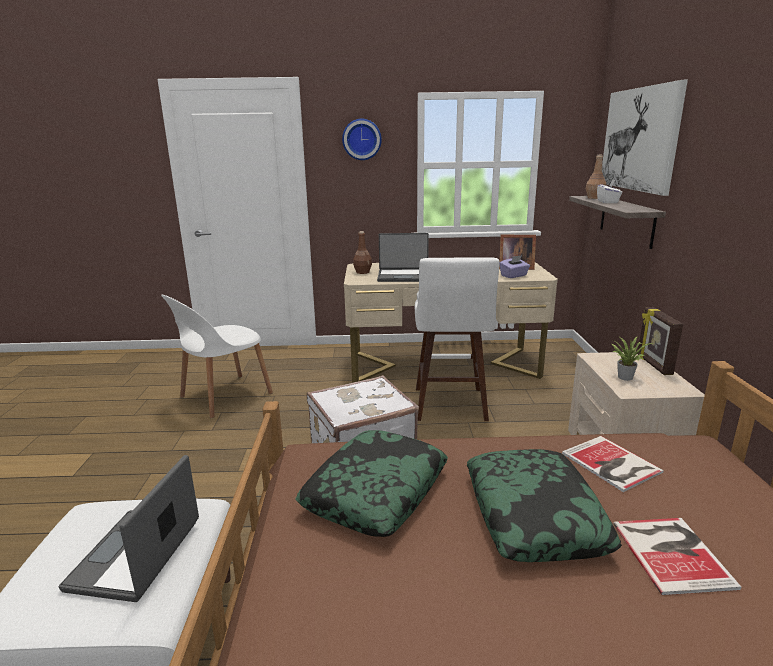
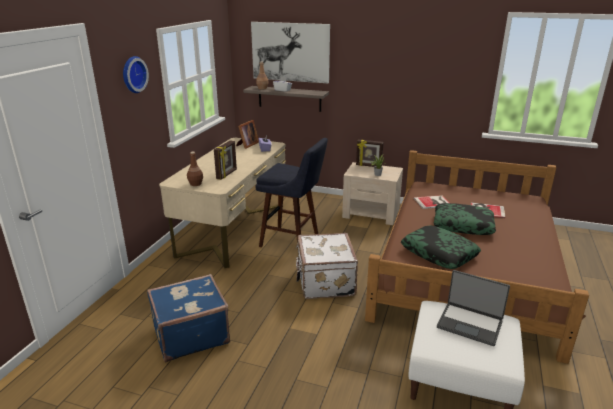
camera: 70 degrees left, 5 degrees up
(224, 396) = (190, 334): white chair -> blue suitcase
(403, 276) = (227, 174): laptop -> picture frame
(450, 407) = (293, 241): white stool -> blue stool

